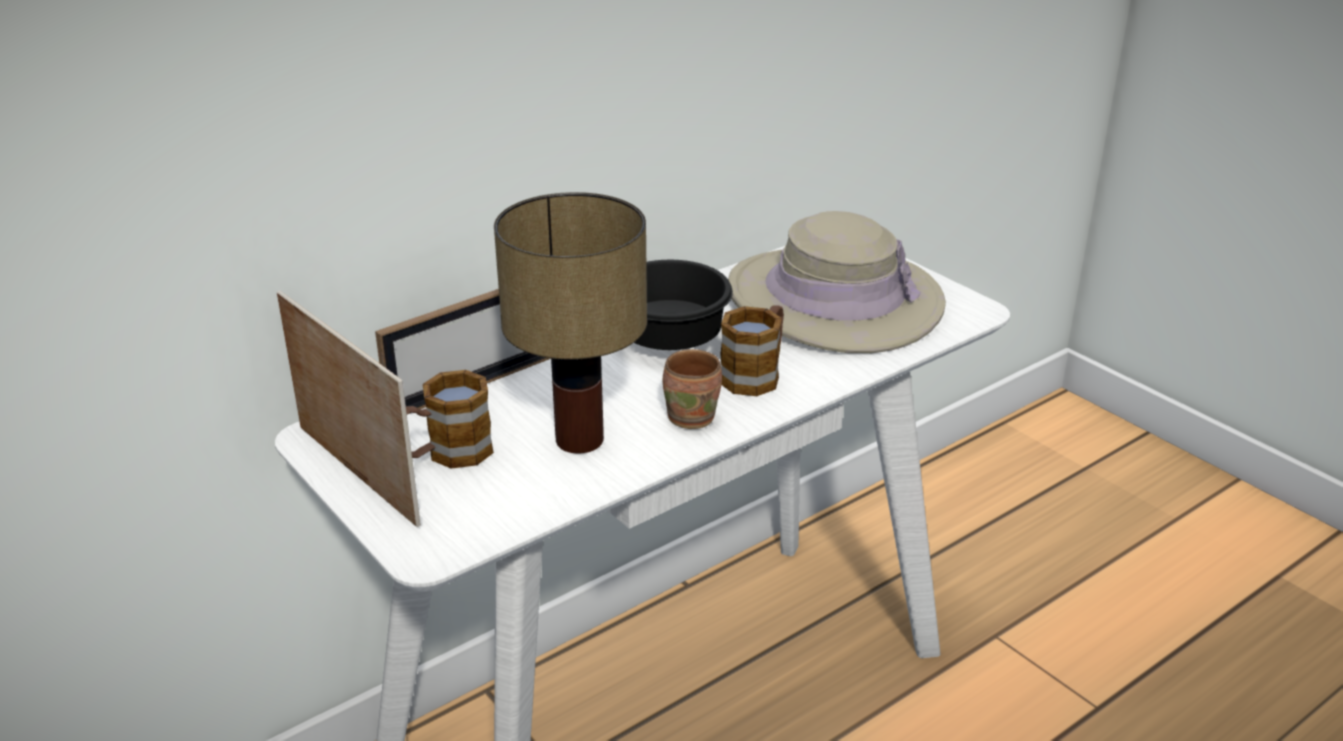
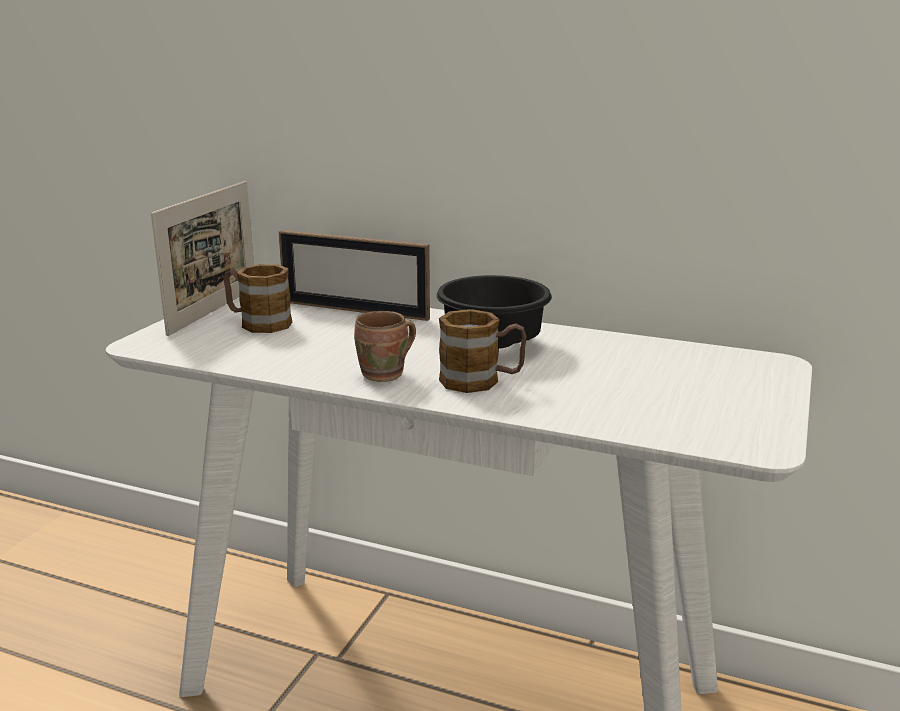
camera: 60 degrees right, 10 degrees down
(578, 441) = (310, 350): table lamp -> none
(834, 300) = (660, 383): beige hat -> none

